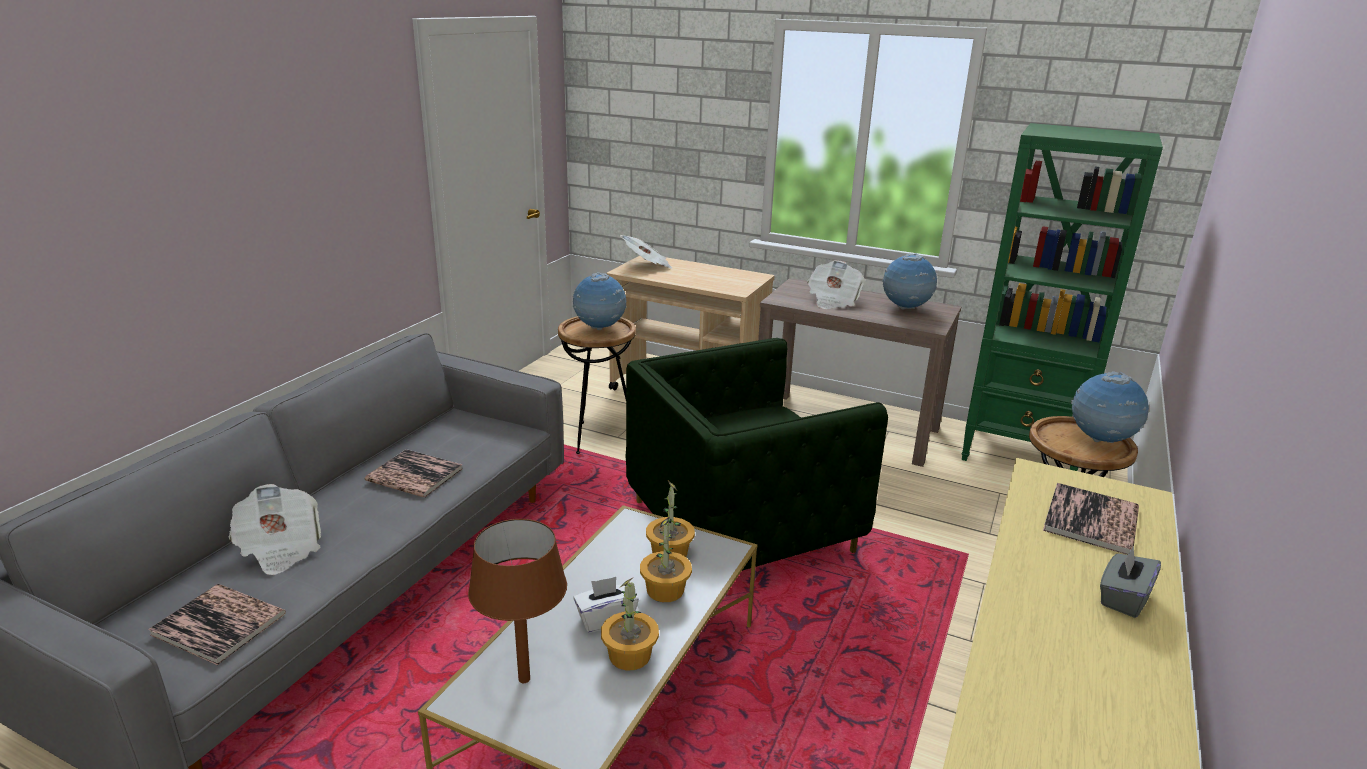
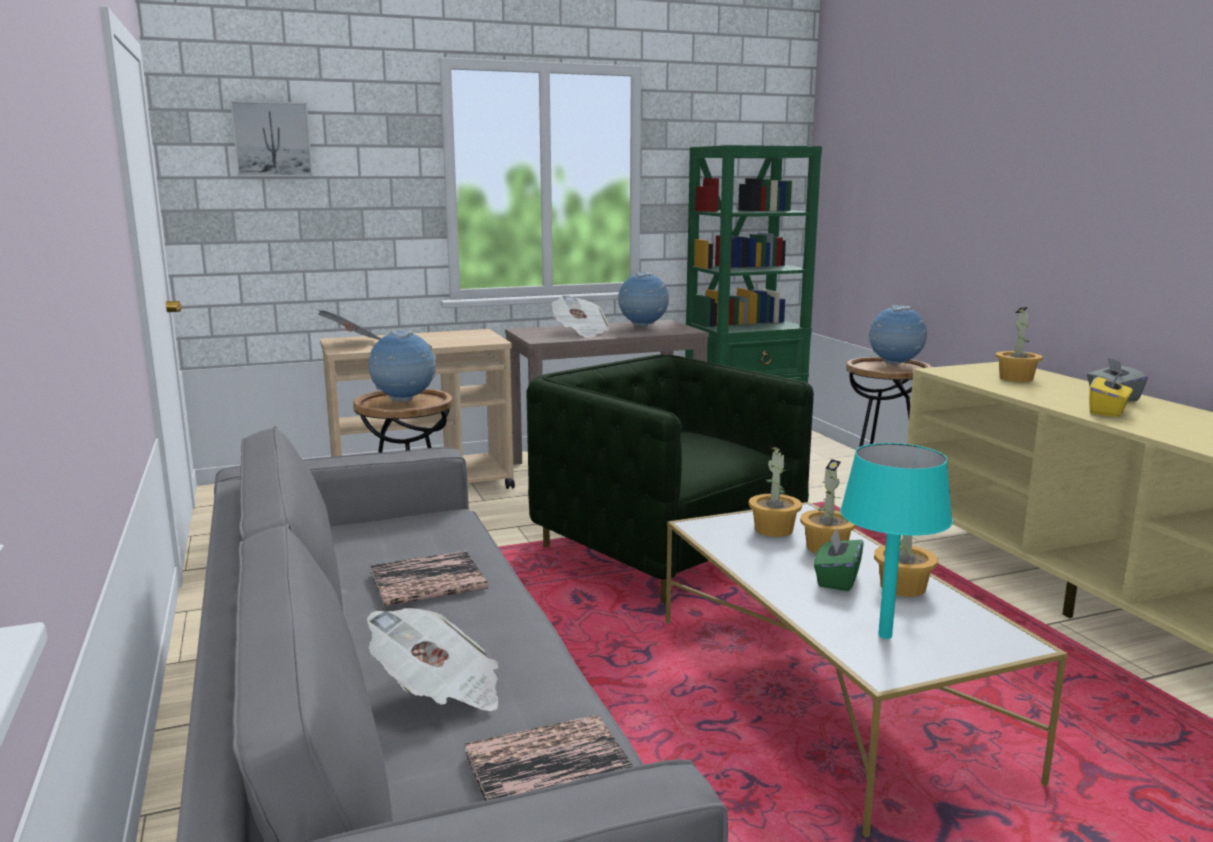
camera: 45 degrees left, 10 degrees down
(524, 679) = (884, 636): brown table lamp -> turquoise table lamp
(605, 619) = (837, 579): white tissue box -> green tissue box
(638, 87) = (272, 139): none -> picture
(741, 526) = (666, 549): green armchair -> green armchair turned 120 degrees clockwise
(1043, 610) = (1108, 411): none -> yellow tissue box
(1091, 520) = (1016, 378): book -> potted plant

